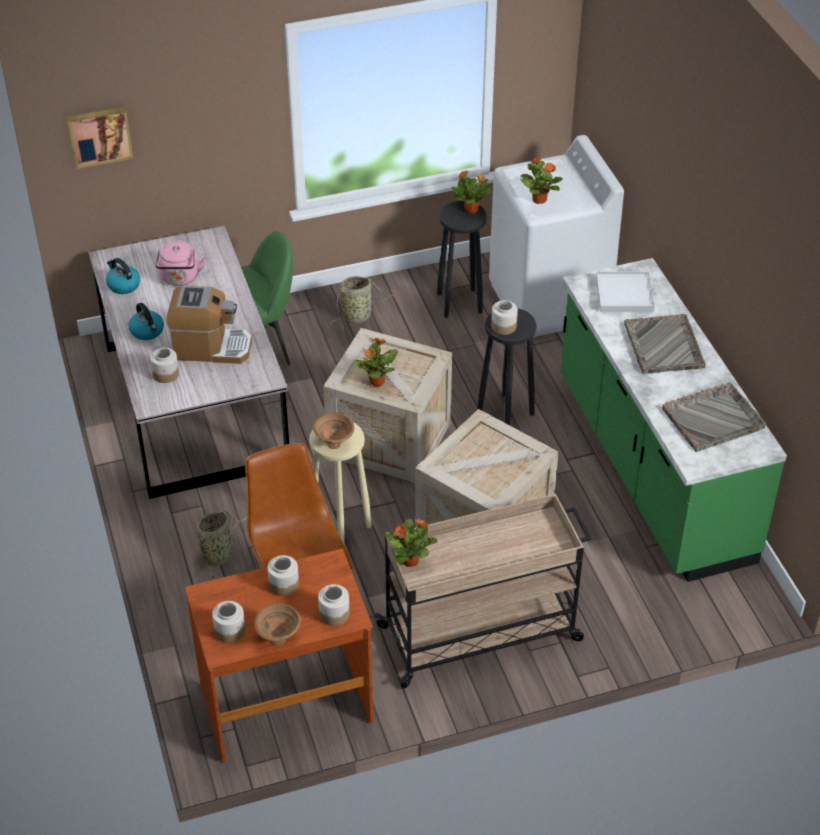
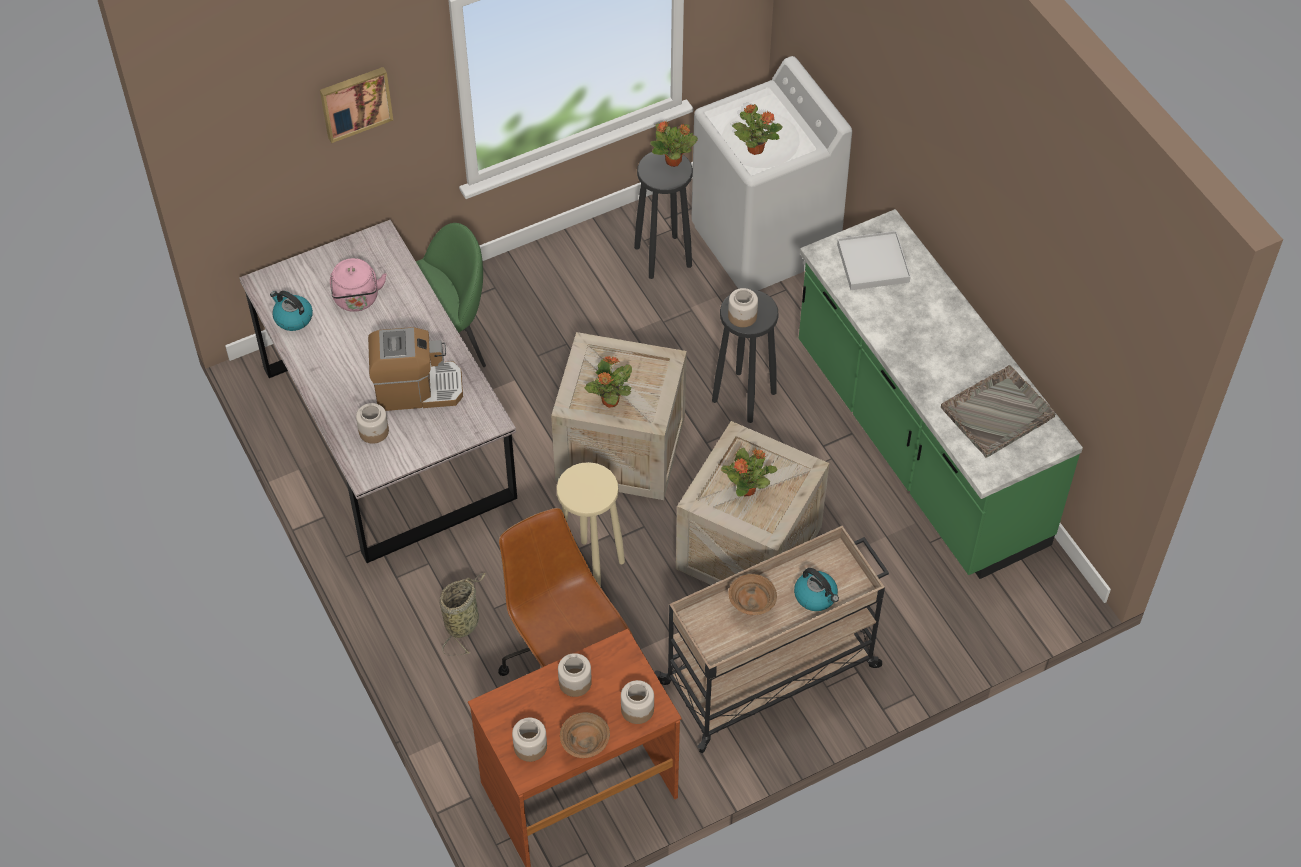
camera: 10 degrees left, 10 degrees up
(99, 136) = (245, 154): picture -> picture (355, 102)
(147, 331) = (338, 377): kettle -> kettle (816, 596)
(335, 445) = (587, 497): brown bowl -> brown bowl (752, 609)
(358, 316) = (550, 290): basket -> none
(411, 560) = (701, 627): potted plant -> potted plant (747, 489)
(664, 346) = (928, 326): grey tray -> none

